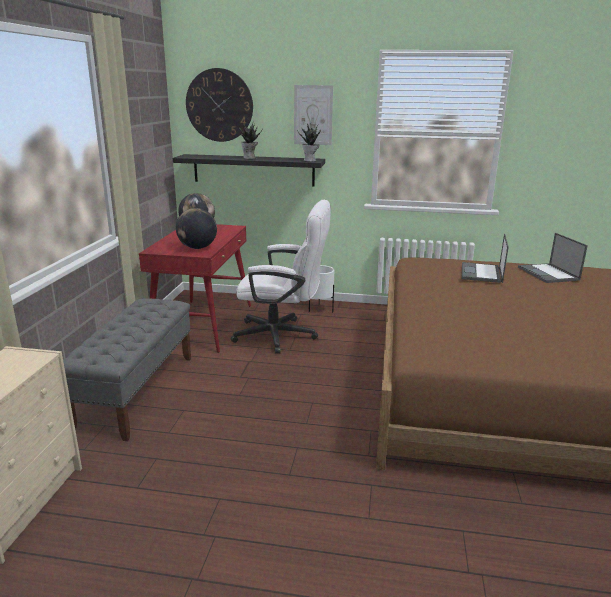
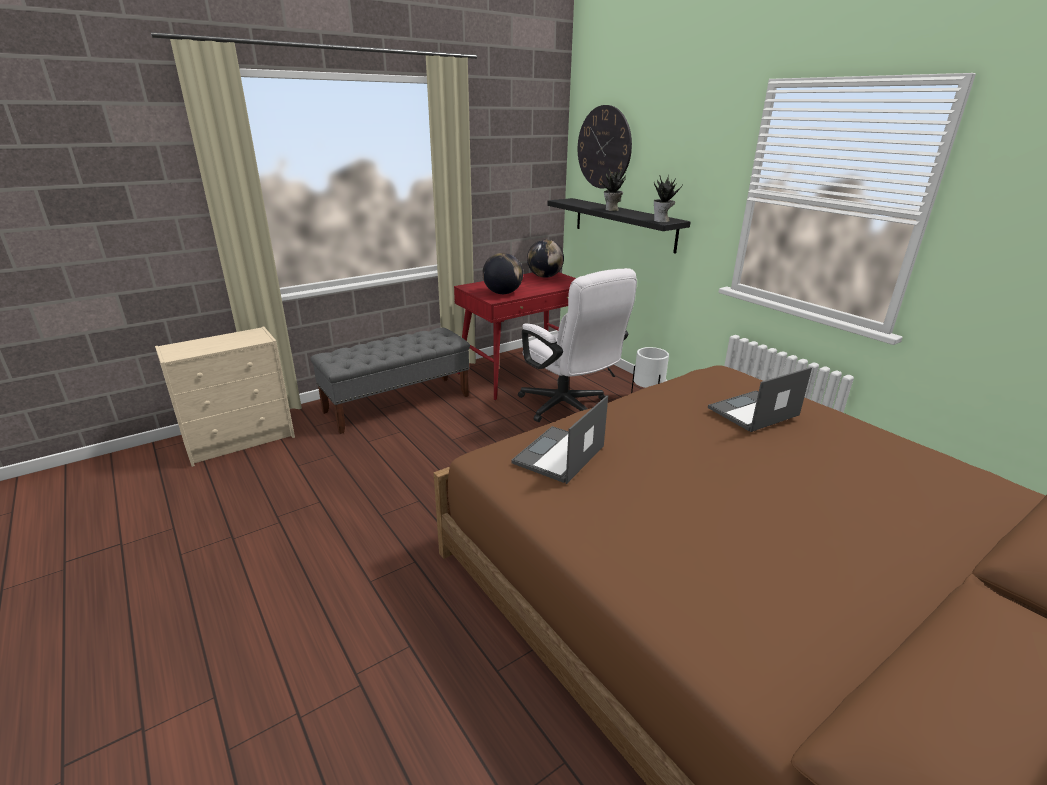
camera: 45 degrees right, 5 degrees up
(313, 115) = (685, 165): picture -> none
(548, 274) = (869, 451): laptop -> laptop (558, 455)

